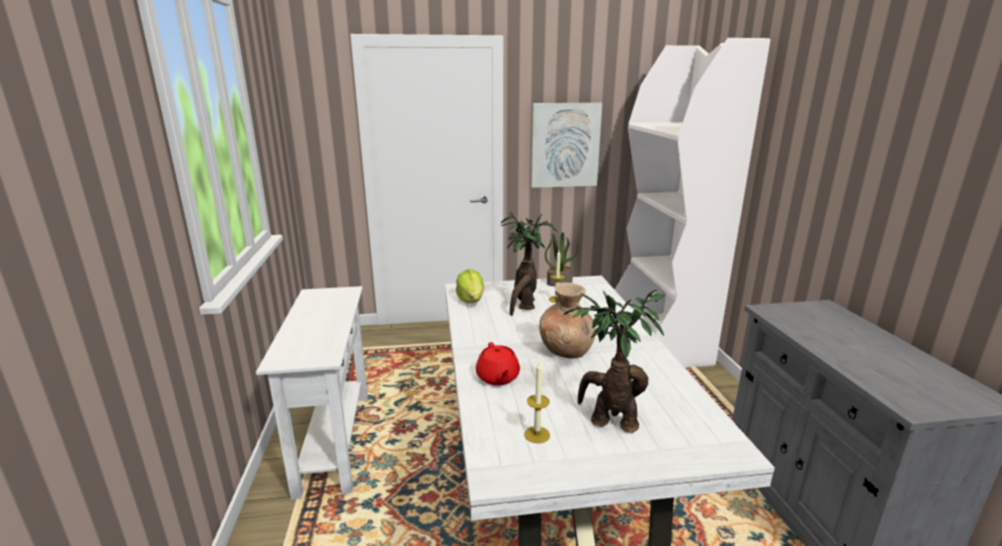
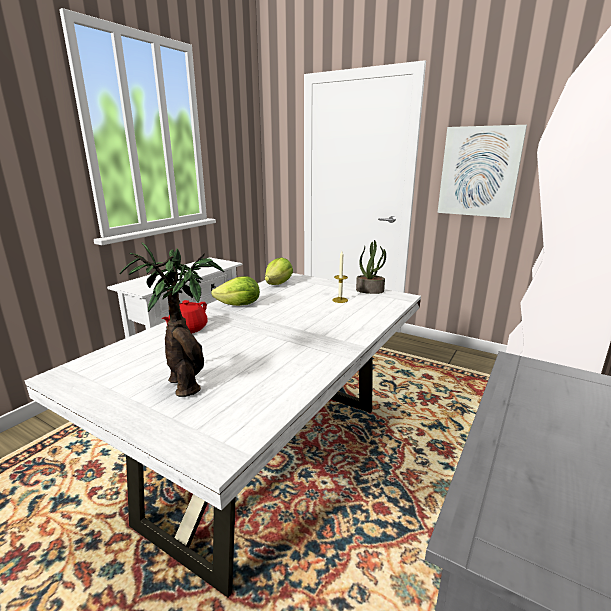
camera: 40 degrees right, 0 degrees up
(487, 335) = (239, 305): none -> lettuce
(524, 306) = (304, 297): potted plant -> none
(537, 434) = (130, 367): candle -> none
(566, 350) = (267, 331): brown vase -> none

